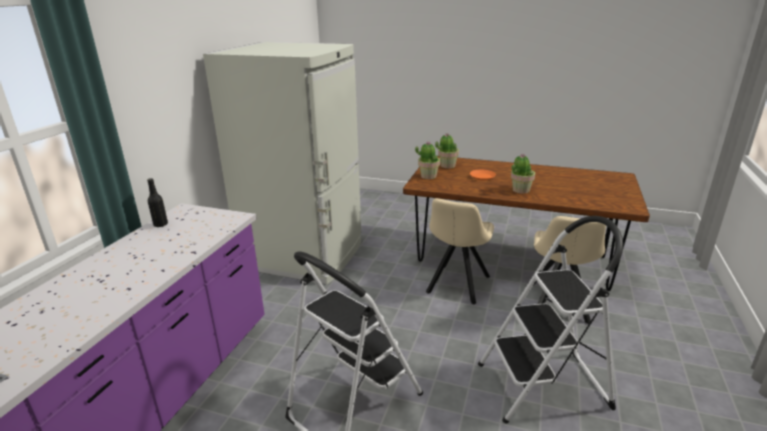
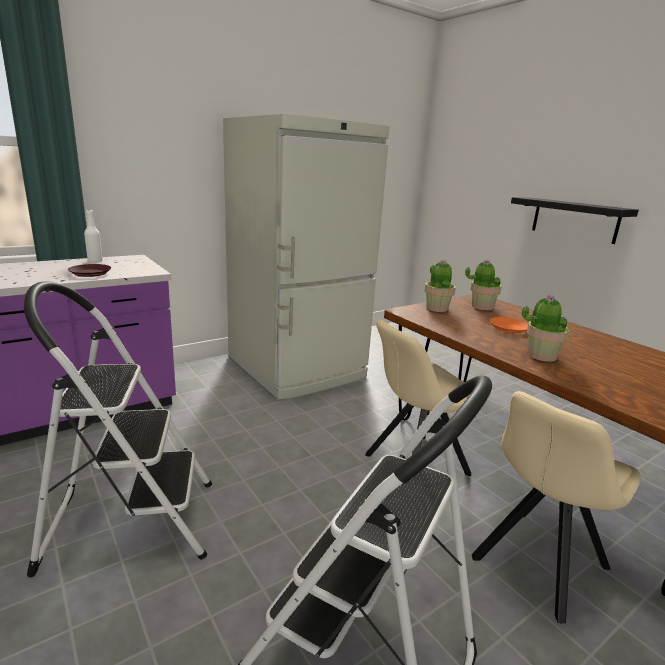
camera: 35 degrees right, 5 degrees down
(160, 224) = (95, 260): black bottle -> white bottle
(196, 237) = (90, 273): none -> brown plate
(463, 86) = (574, 219): none -> black shelf

